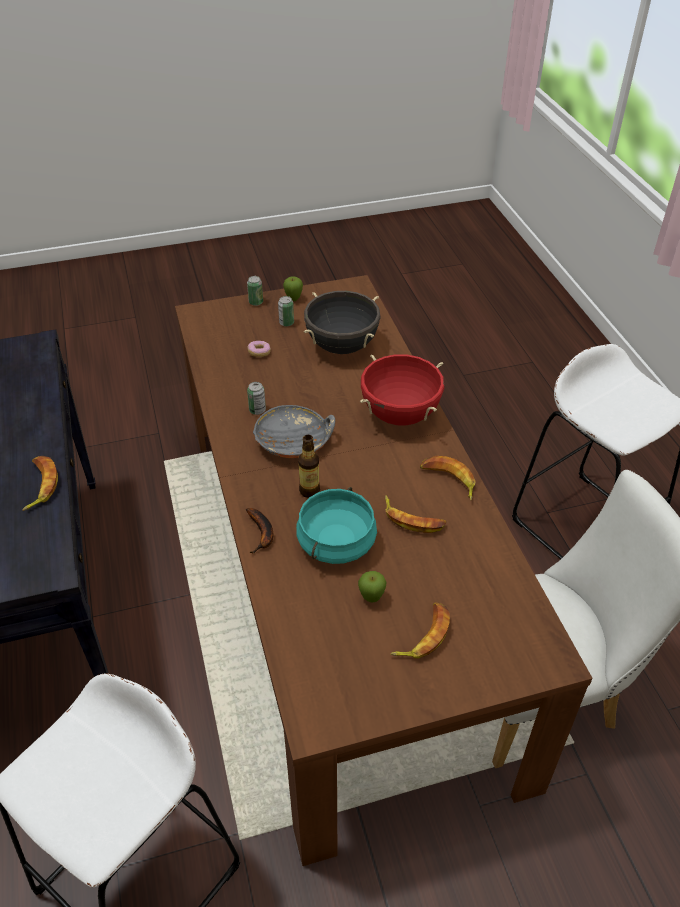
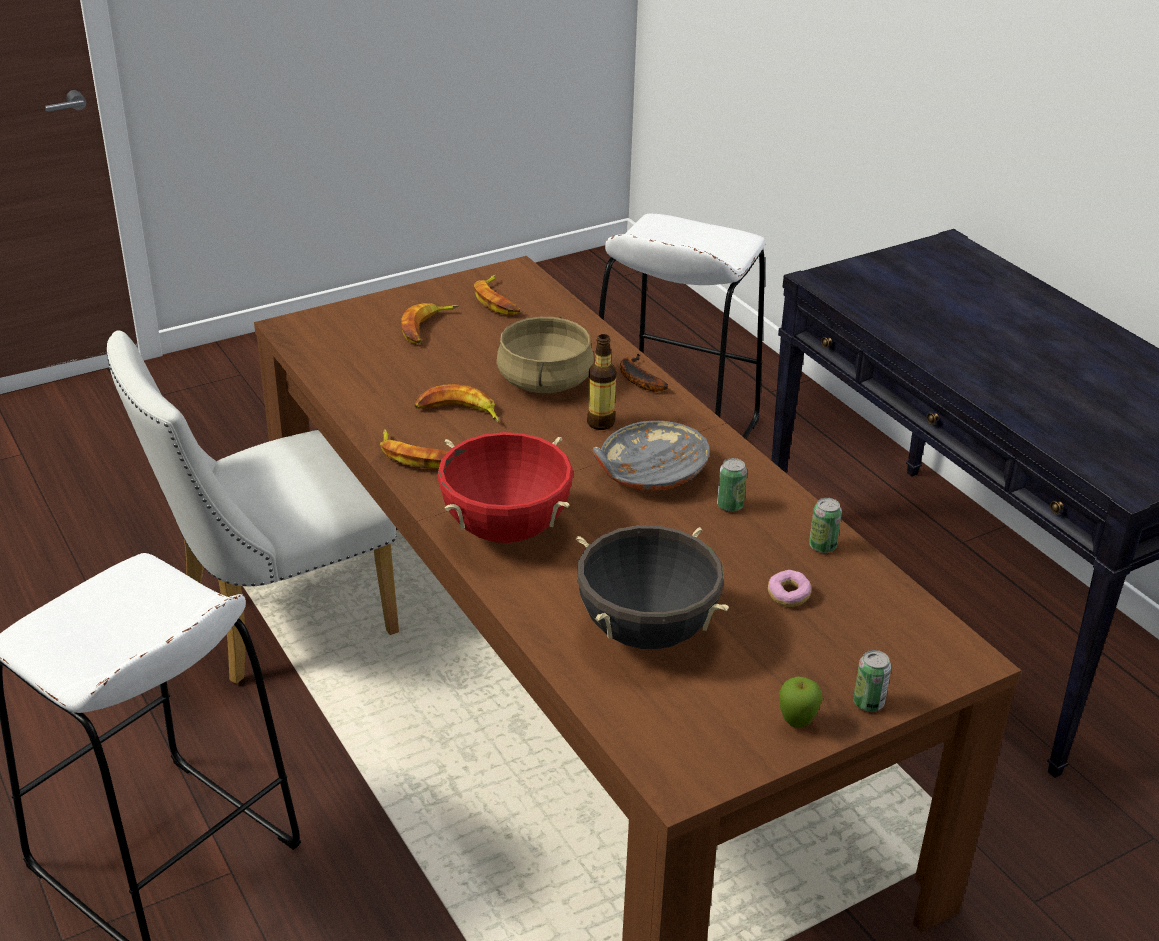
camera: 165 degrees right, 10 degrees down
(40, 485) = (912, 335): banana -> banana (497, 301)
(286, 323) = (776, 664): can -> can (822, 546)
(336, 542) = (545, 381): turquoise cooking pot -> beige cooking pot
(371, 598) = (489, 345): apple -> none

